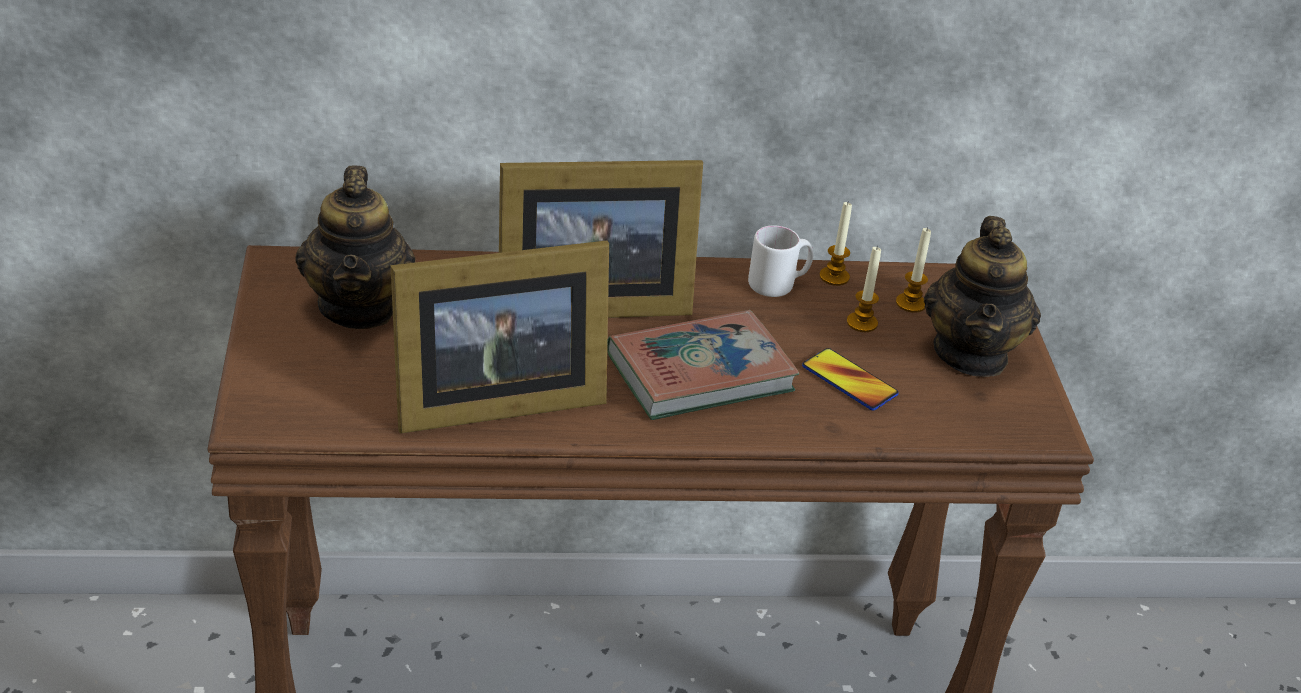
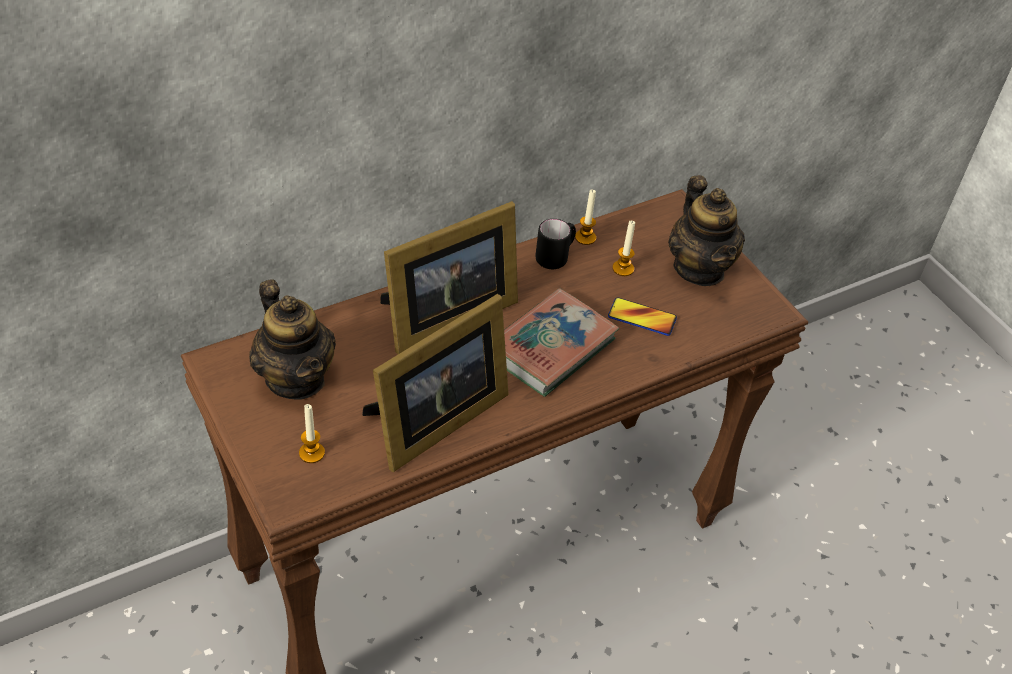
camera: 25 degrees left, 10 degrees up
(778, 285) = (555, 257): white mug -> black mug
(910, 303) = (642, 242): candle -> candle (311, 453)

